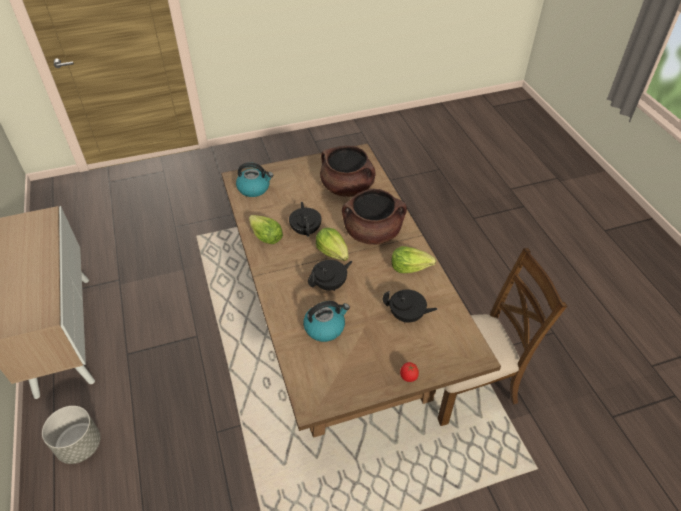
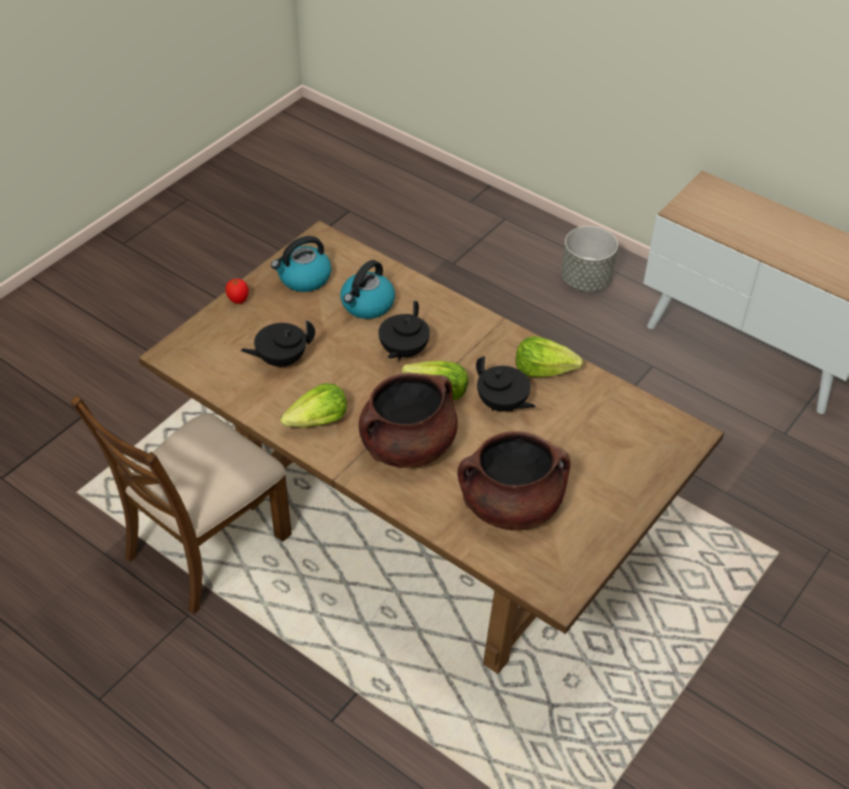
camera: 145 degrees right, 0 degrees up
(254, 188) = (644, 431): kettle -> kettle (304, 278)

